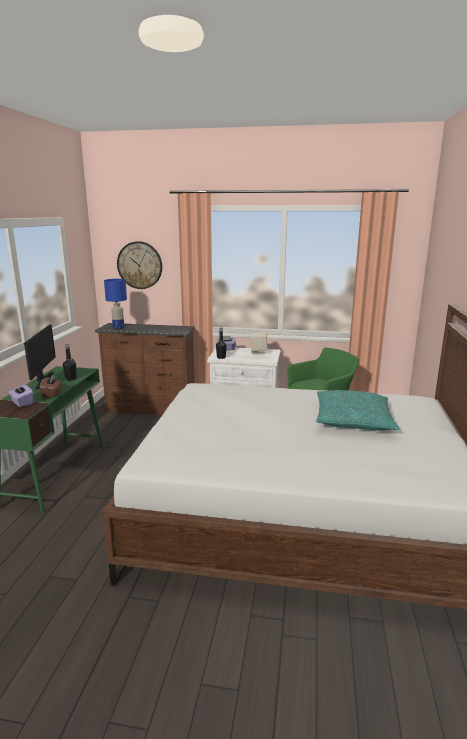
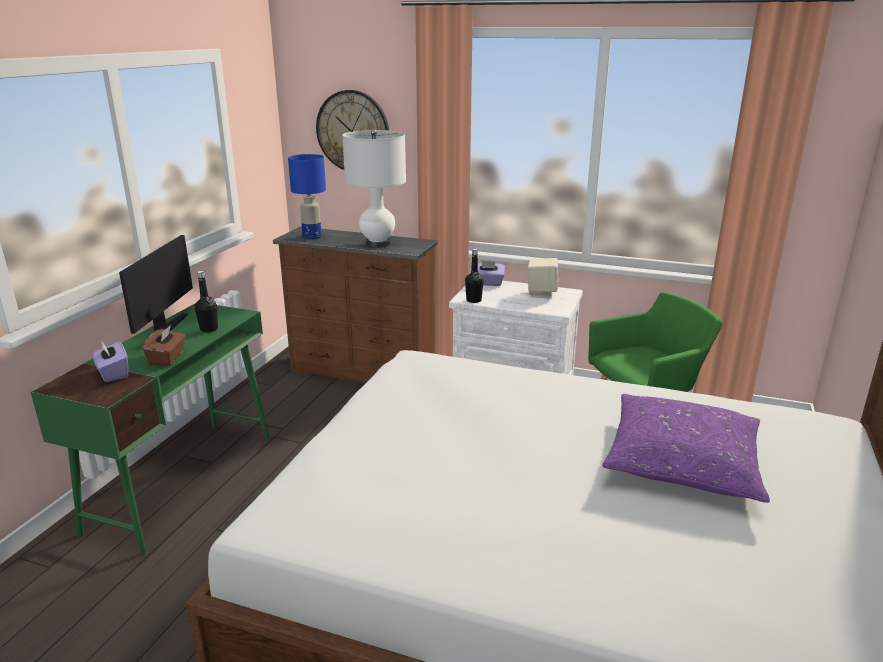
camera: 10 degrees right, 5 degrees up
(160, 329) = (378, 244): none -> white table lamp
(353, 420) = (682, 461): turquoise pillow -> purple pillow

